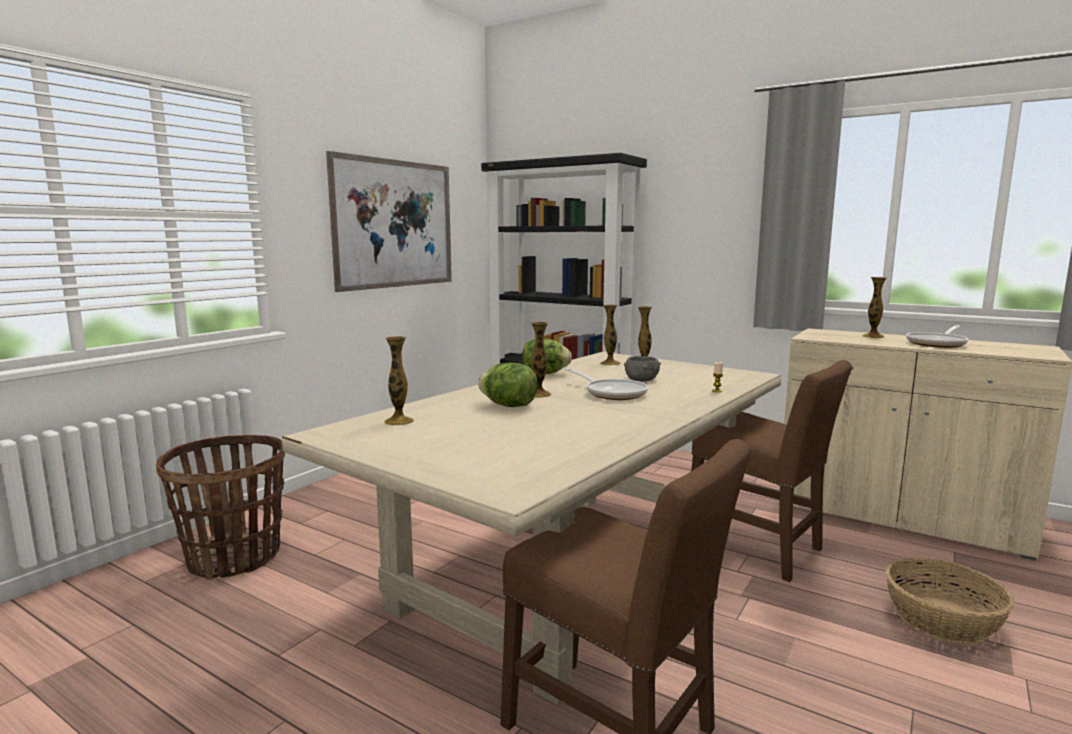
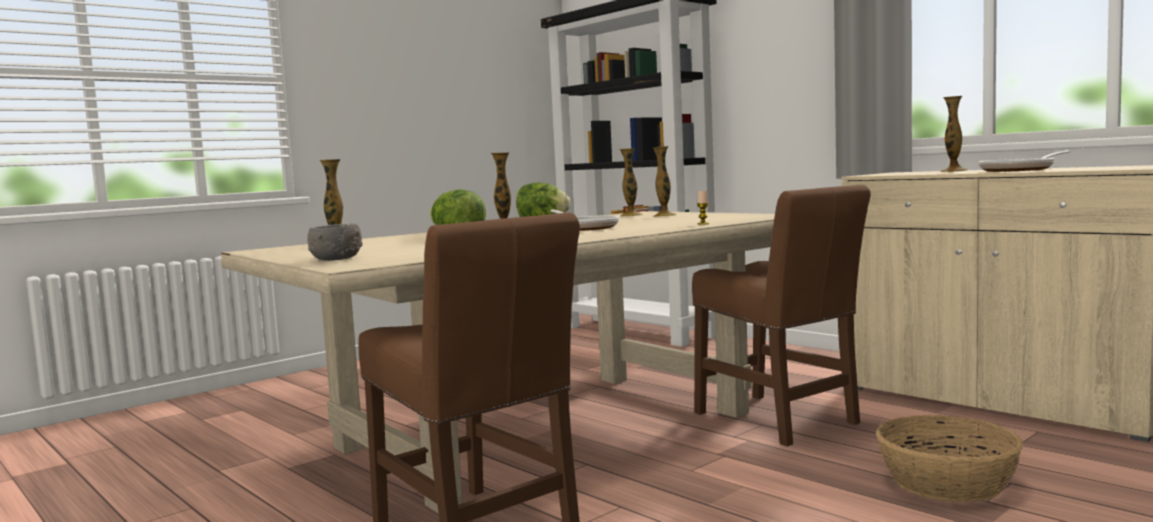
camera: 15 degrees right, 5 degrees down
(234, 558) = (230, 409): basket -> none
(395, 224) = (442, 89): picture -> none
(641, 379) = (638, 221): grey bowl -> grey bowl (336, 259)

